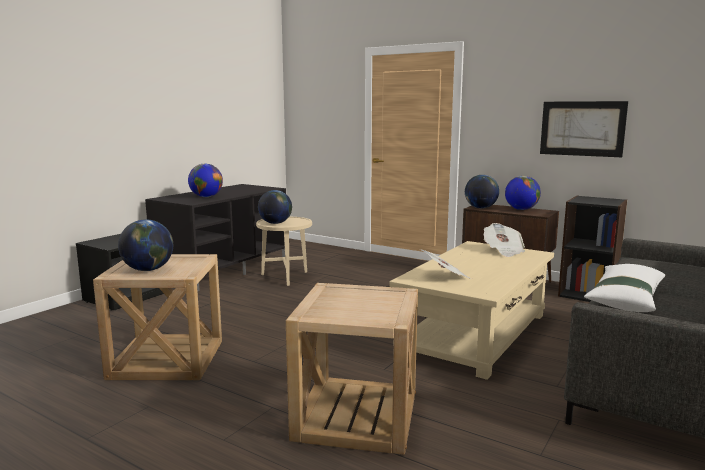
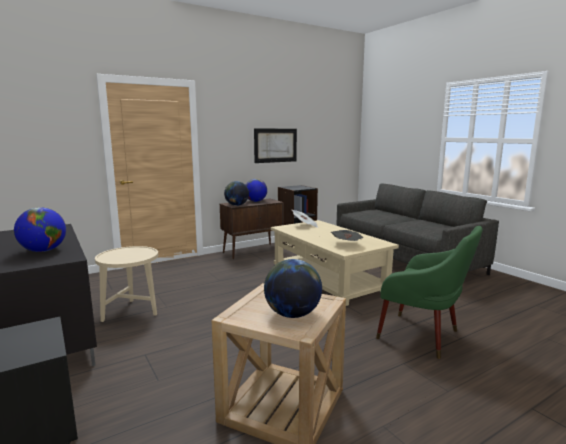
camera: 65 degrees left, 0 degrees up
(275, 223) = (125, 258): globe -> none
(356, 416) = (423, 336): beige side table -> green armchair
(625, 298) = (415, 226): white pillow -> none

